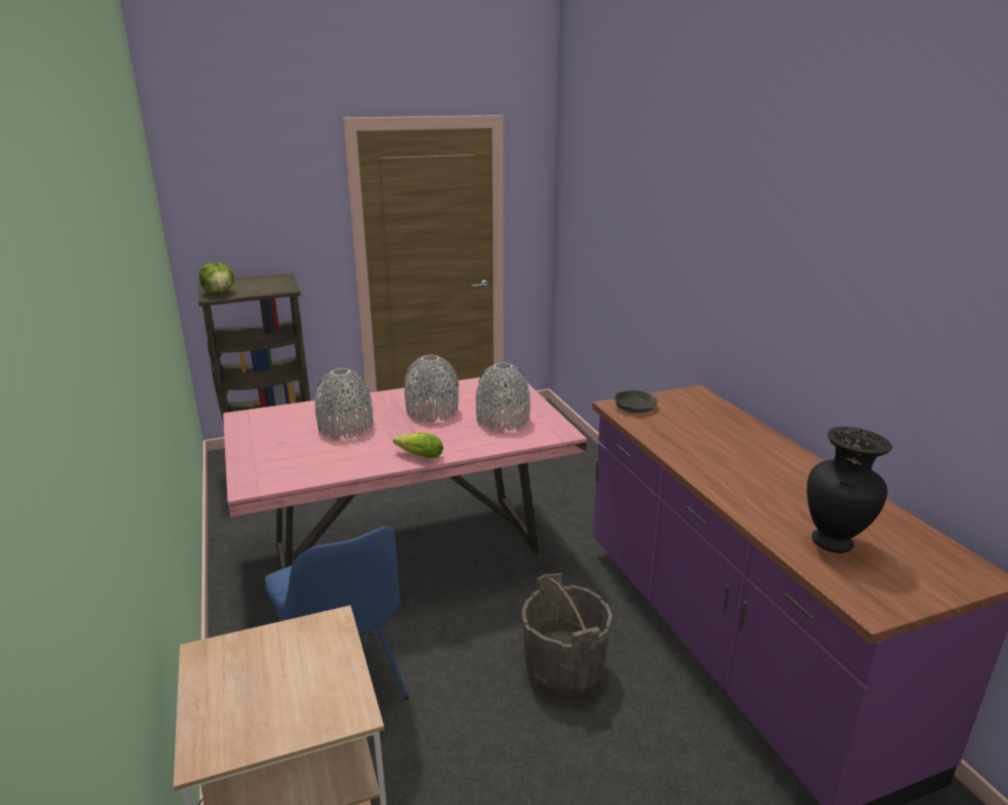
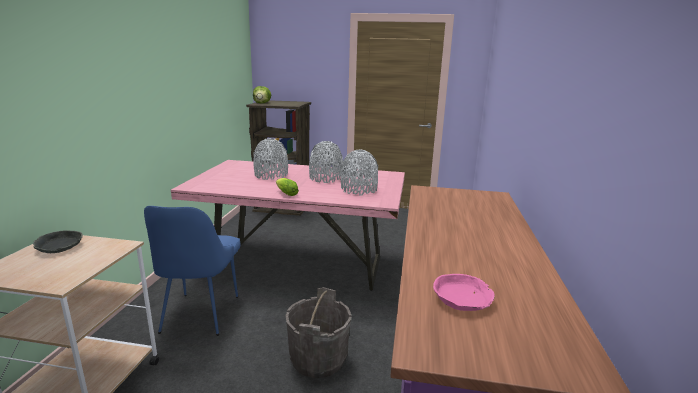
camera: 30 degrees right, 5 degrees down
(635, 407) = (435, 192): grey bowl -> grey bowl (59, 247)
(834, 543) = (462, 299): black vase -> pink bowl

